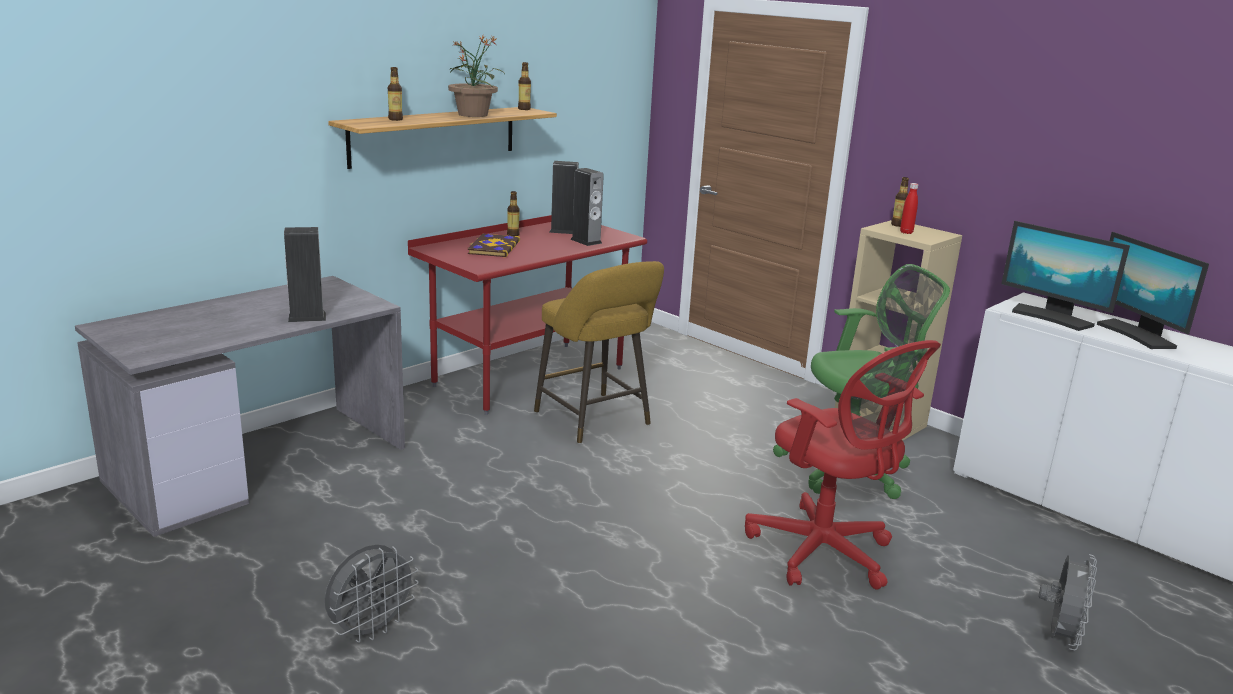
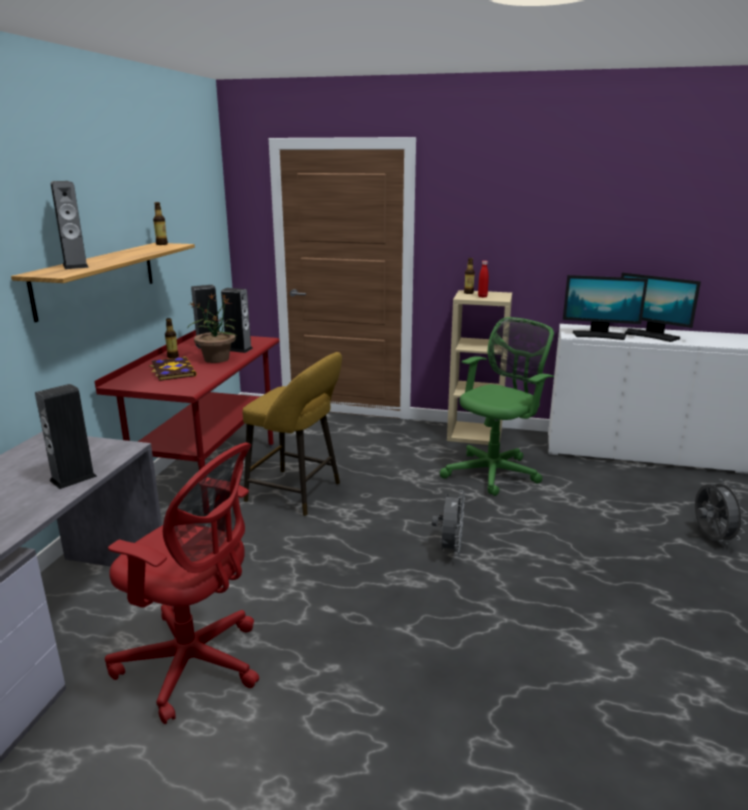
camera: 30 degrees left, 0 degrees up
(371, 630) = (315, 758): grey fan -> grey fan (449, 550)
(395, 119) = (75, 266): bottle -> speaker
(473, 114) = (133, 253): potted plant -> potted plant (216, 359)
(825, 553) = (545, 536): red office chair -> red office chair (195, 665)

